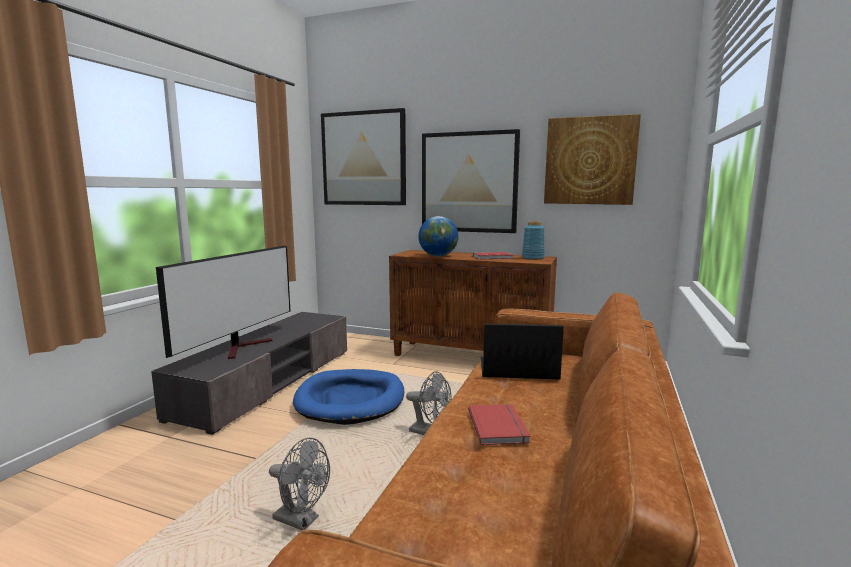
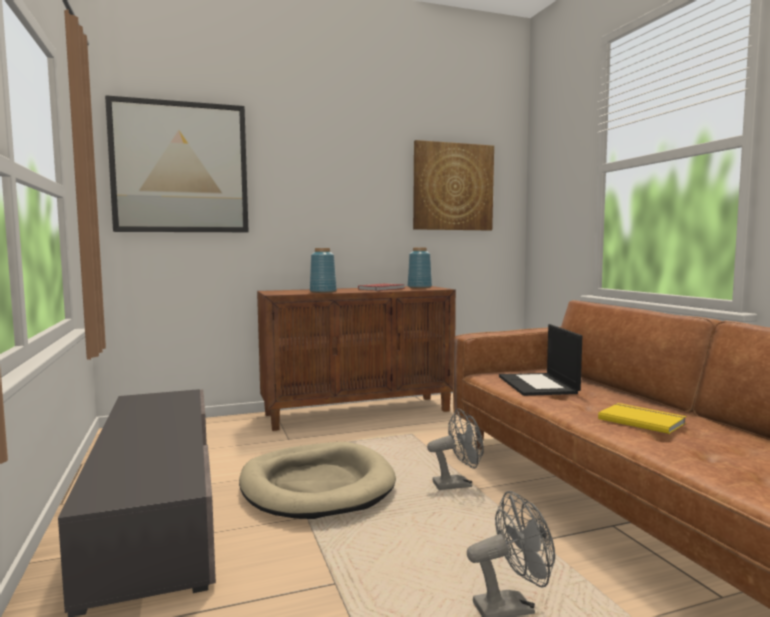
camera: 40 degrees left, 5 degrees down
(244, 347) = (147, 449): television -> none
(350, 400) = (316, 486): blue dog bed -> beige dog bed
(438, 256) = (323, 292): globe -> blue vase
(469, 182) = (331, 205): picture -> none
(499, 426) = (642, 420): red book -> yellow book
(517, 369) = (538, 385): laptop -> laptop turned 60 degrees counterclockwise

